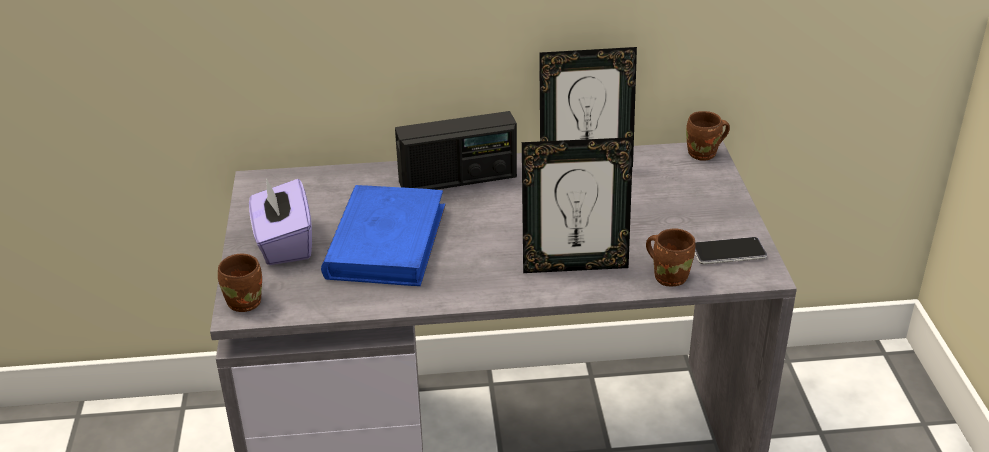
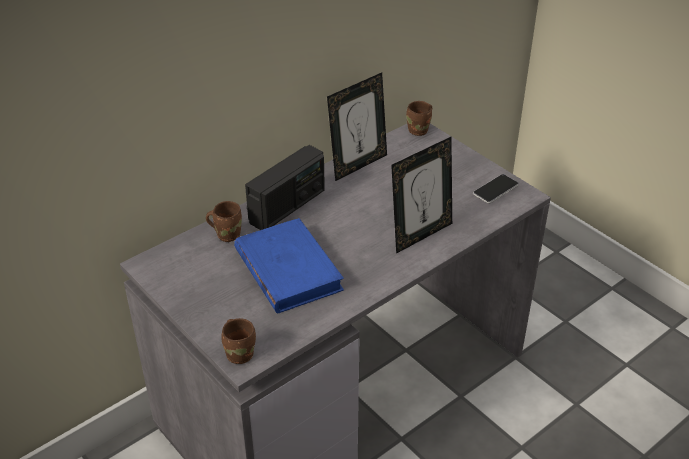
camera: 35 degrees left, 5 degrees up
(284, 243) = (219, 301): purple tissue box -> none
(669, 275) = (479, 218): brown mug -> brown mug (227, 234)

